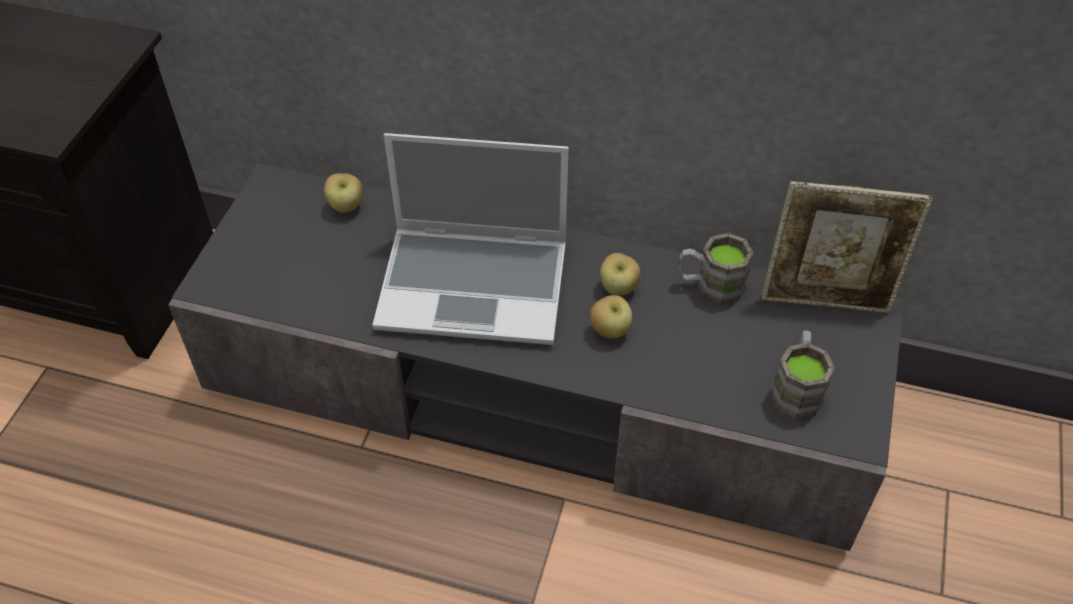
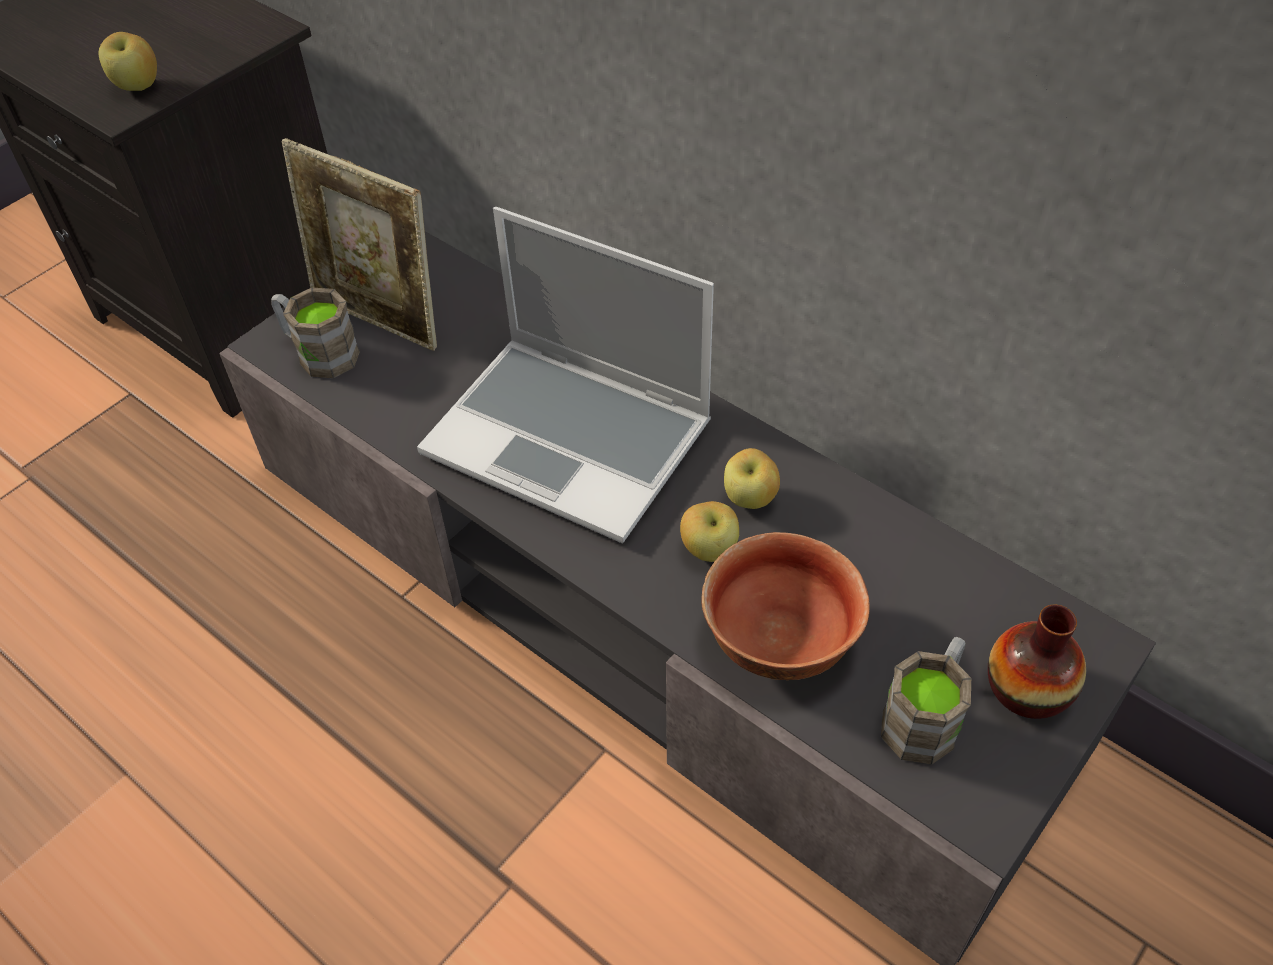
camera: 25 degrees right, 0 degrees up
(346, 207) = (474, 298): apple -> apple (138, 86)
(684, 371) = (780, 636): none -> bowl
(710, 285) = (877, 534): brown mug -> brown mug (319, 353)
(826, 301) = (1033, 607): picture frame -> picture frame (379, 319)
(846, 351) = (1027, 688): none -> vase

